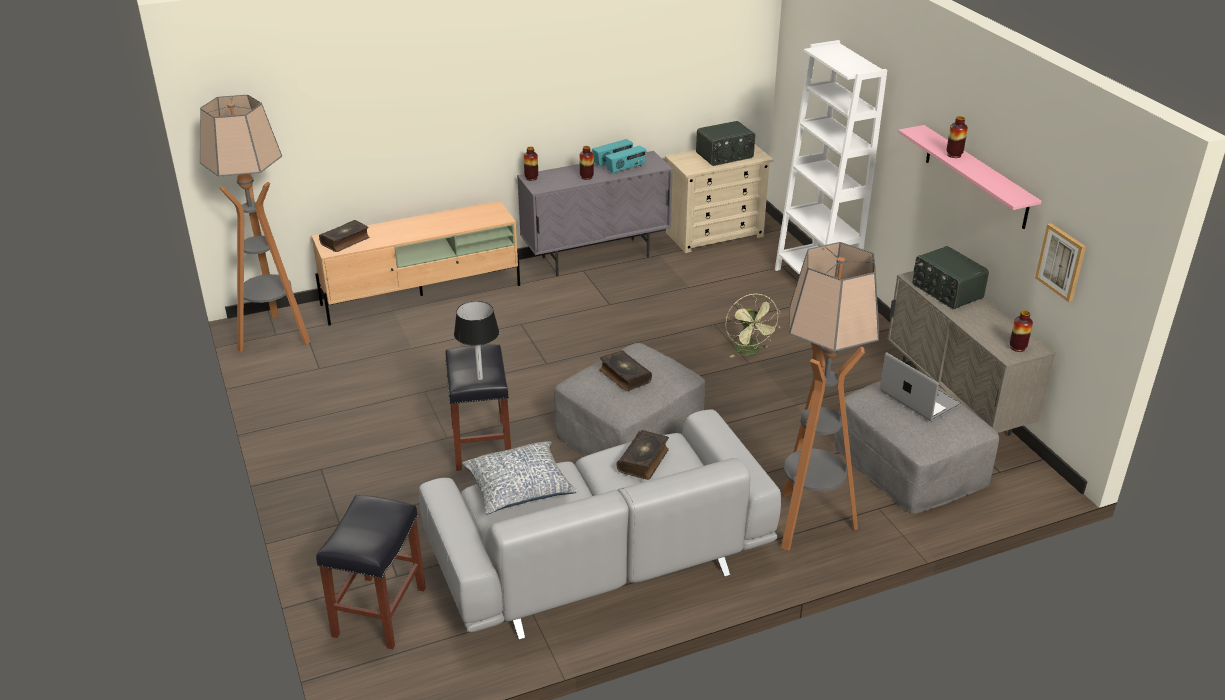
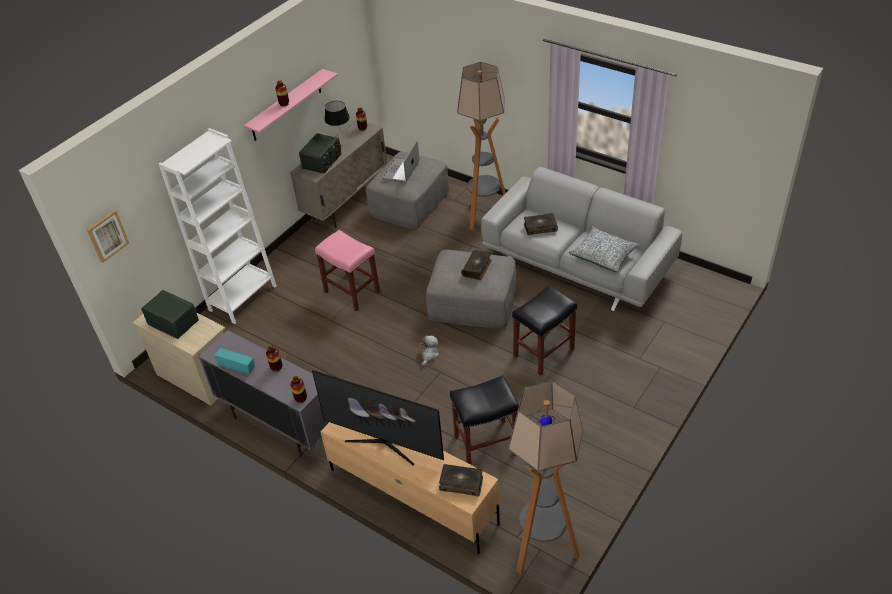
camera: 120 degrees left, 10 degrees up
(379, 611) = (689, 313): black stool -> black stool (485, 443)
(442, 222) = (384, 443): none -> television
(480, 378) = (555, 295): black table lamp -> black table lamp (341, 144)
(581, 366) = (429, 355): none -> plush toy
(626, 169) = (246, 353): radio -> none
(750, 352) = (351, 292): green fan -> pink stool
(1061, 262) = (342, 80): picture -> picture (107, 235)

